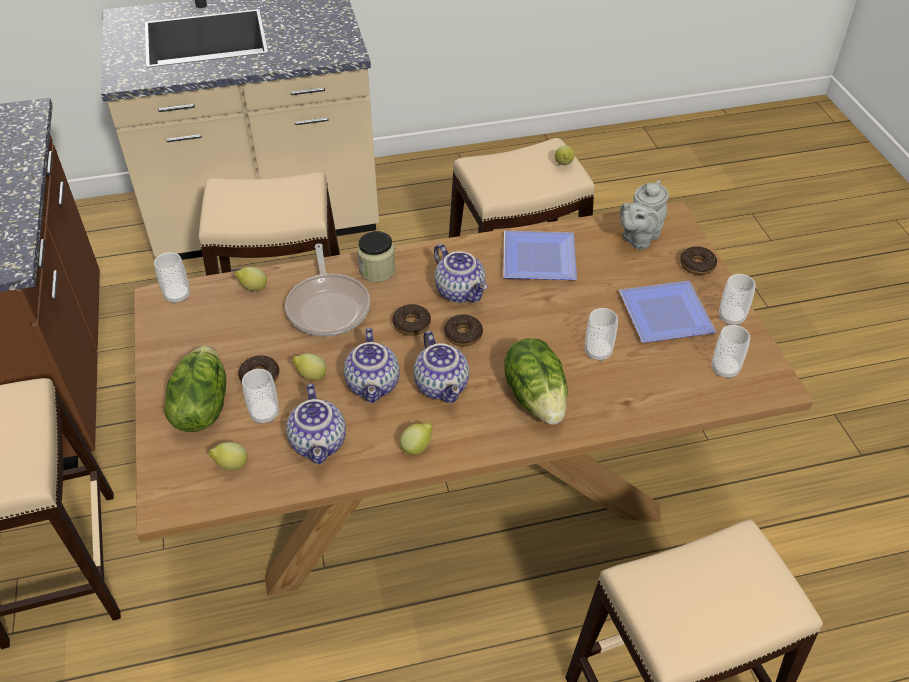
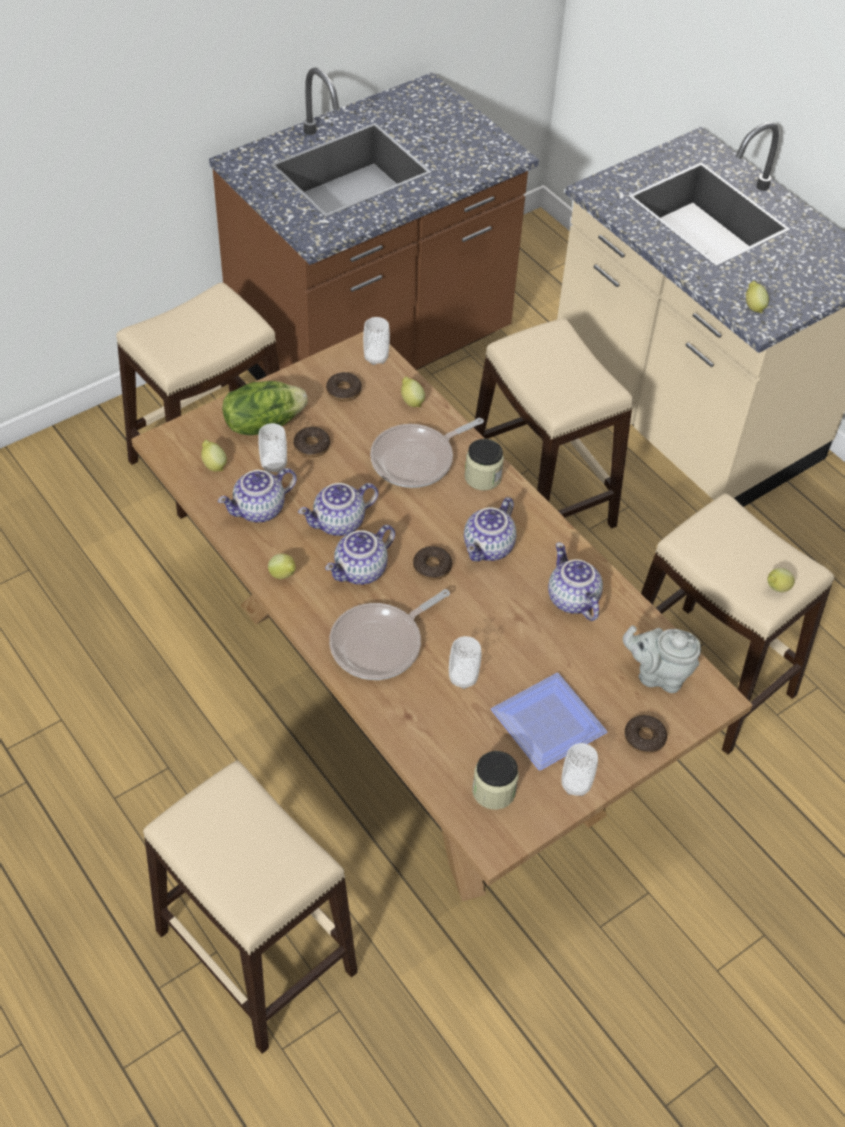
camera: 65 degrees right, 5 degrees up
(311, 376) = (328, 478): lemon -> lemon (753, 306)
(411, 324) = (426, 525): donut -> donut (344, 391)
(536, 397) = (381, 644): lettuce -> frying pan
(541, 260) = (571, 599): plate -> teapot
(724, 369) = (493, 791): cup -> jar

